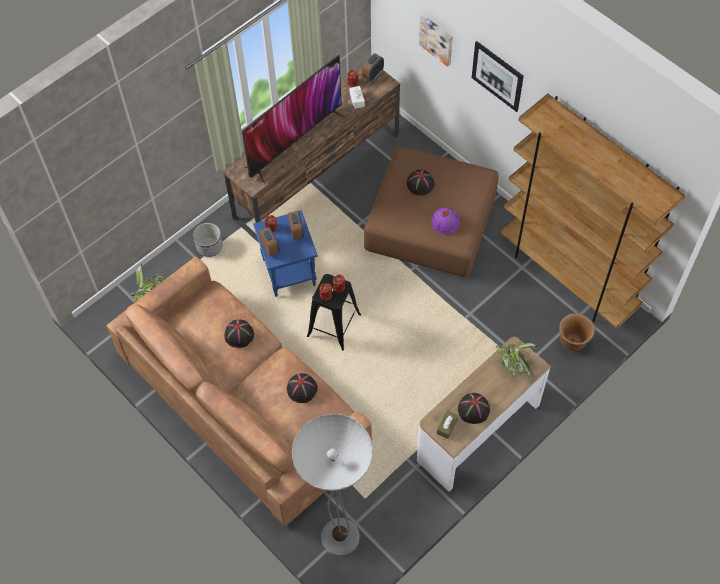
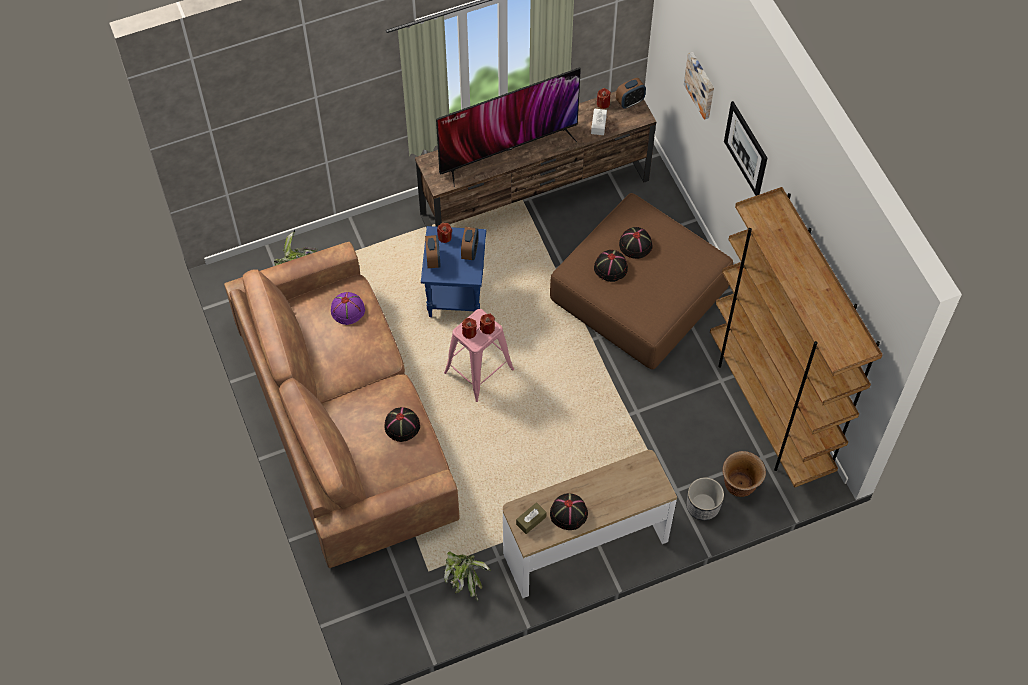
camera: 20 degrees right, 0 degrees up
(209, 246) = (381, 237): planter -> planter (702, 506)
(239, 335) = (361, 343): black hat -> black hat (611, 267)
(334, 325) = (479, 371): black stool -> pink stool
(340, 537) = (383, 602): floor lamp -> none
(445, 222) = (644, 297): purple hat -> purple hat (348, 309)
(513, 365) = (635, 481): potted plant -> potted plant (465, 579)

